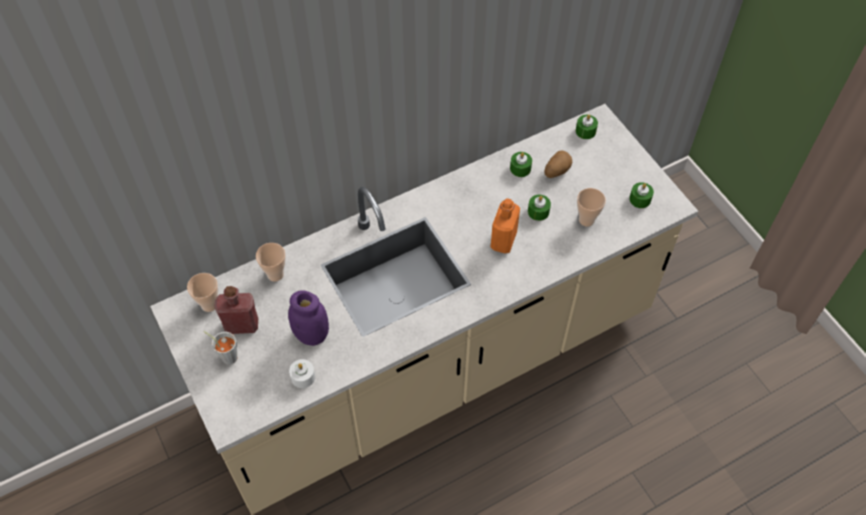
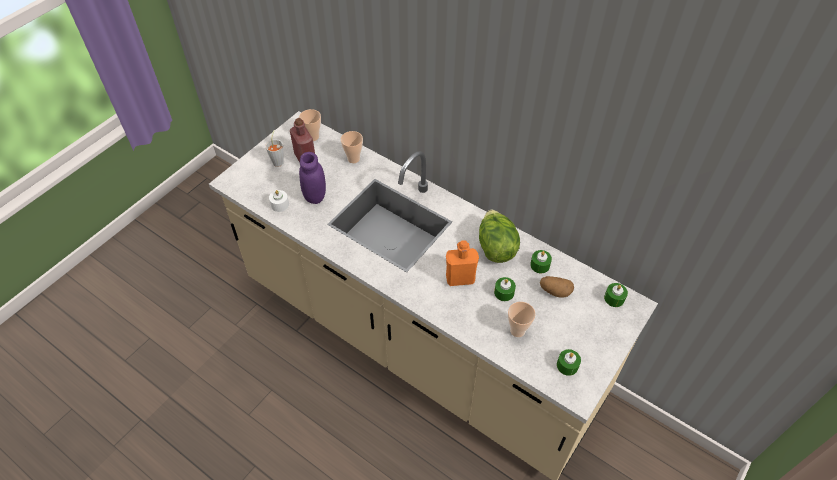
camera: 65 degrees right, 5 degrees down
(480, 194) = (496, 247): none -> lettuce

